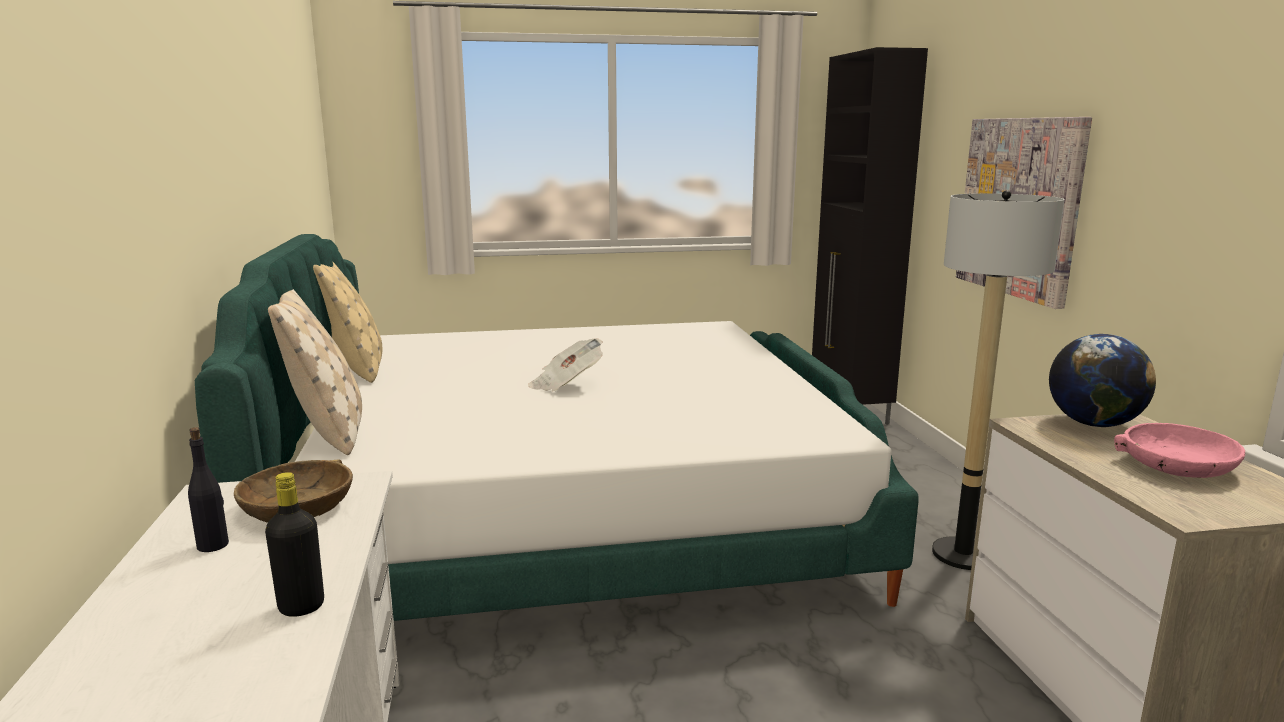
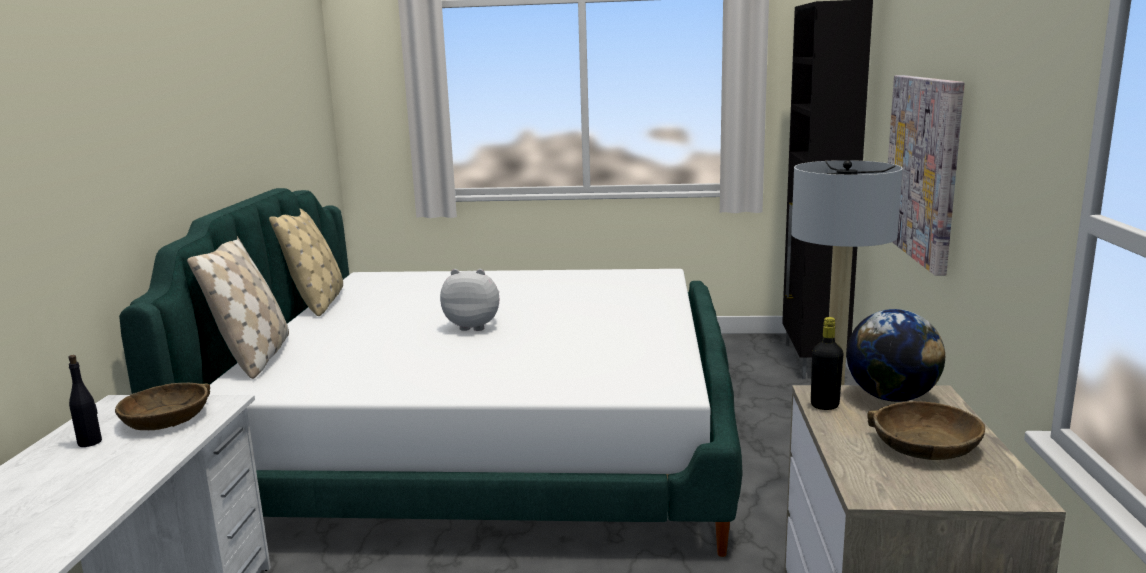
camera: 15 degrees right, 0 degrees up
(301, 607) = (109, 493): black bottle -> black bottle (824, 405)
(566, 384) = (474, 326): newspaper -> plush toy
(1177, 465) = (924, 446): pink bowl -> brown bowl

